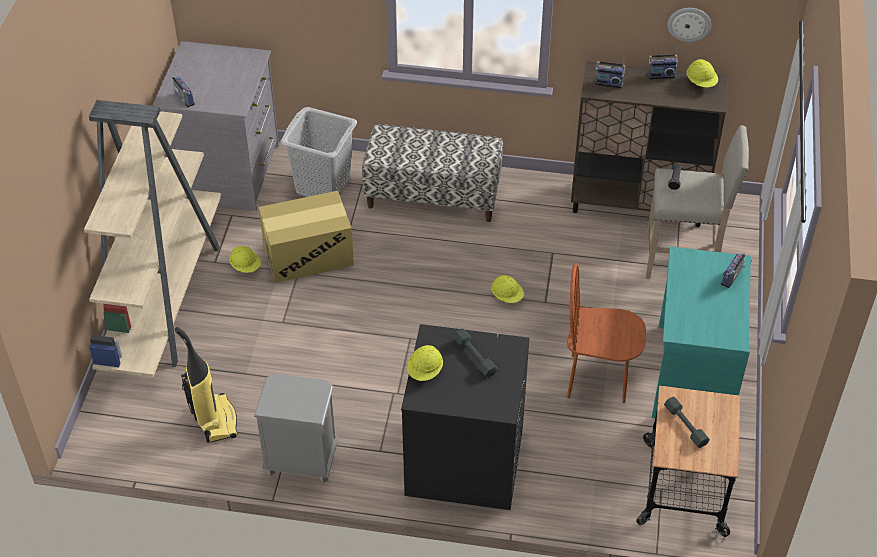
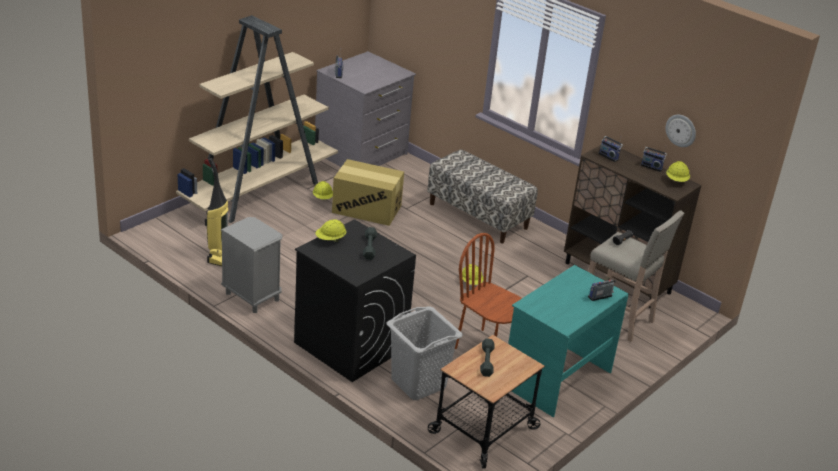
camera: 30 degrees right, 15 degrees down
(323, 185) = (413, 183): grey laundry basket -> grey laundry basket (418, 383)

